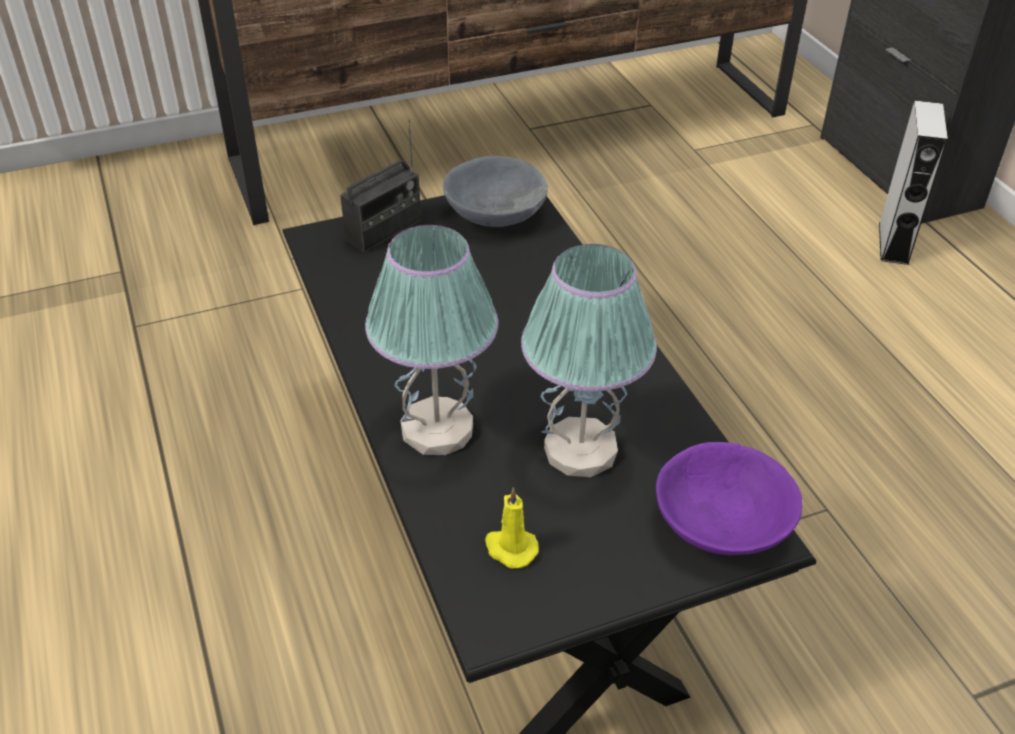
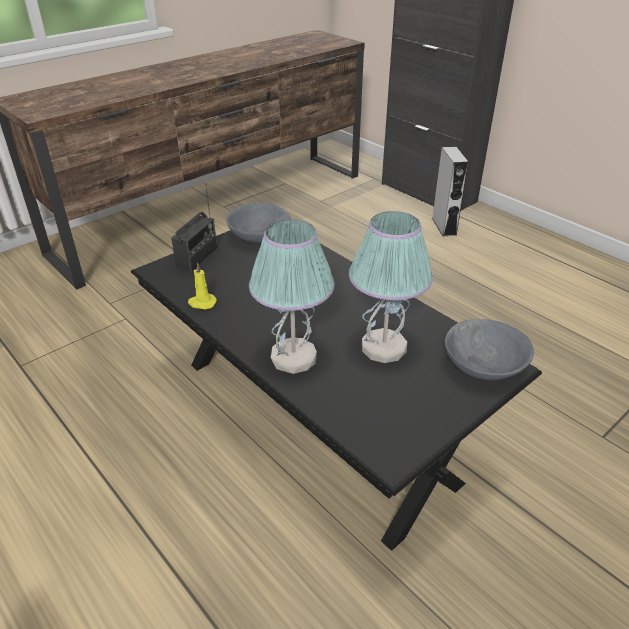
camera: 20 degrees left, 5 degrees down
(510, 548) = (376, 411): yellow candle -> yellow candle (202, 303)
(721, 524) = (483, 366): purple bowl -> grey bowl

